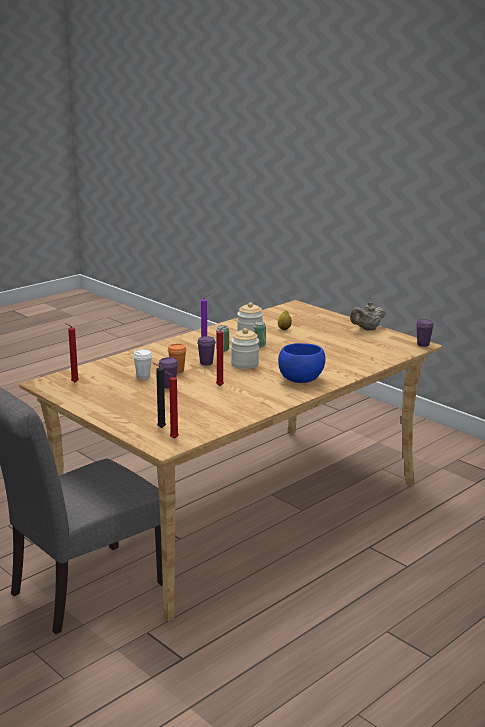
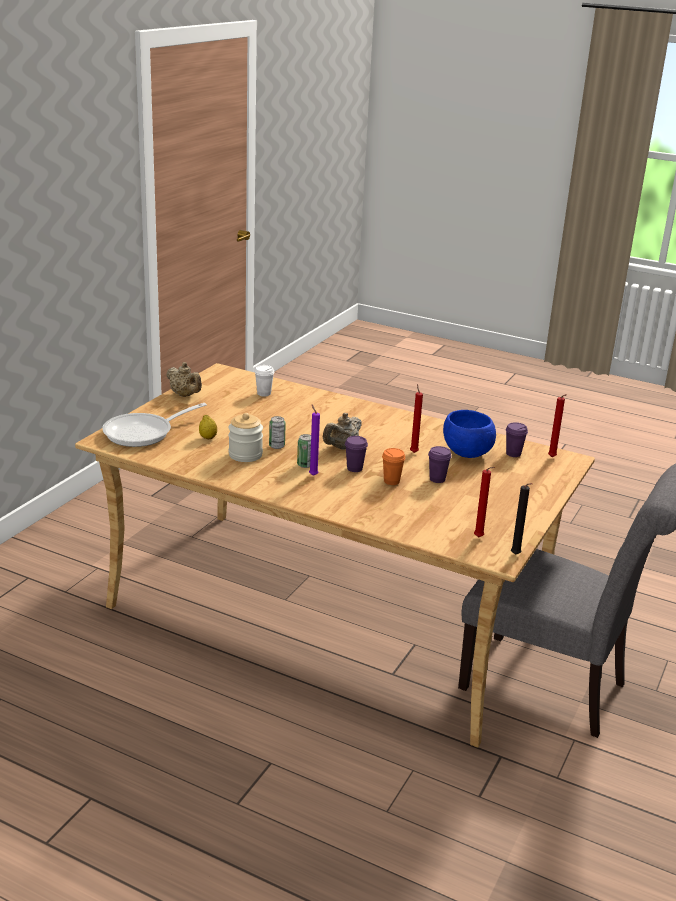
camera: 110 degrees left, 5 degrees up
(143, 377) = (426, 498): white cup -> white cup (264, 393)
(160, 428) = (538, 467): black candle -> black candle (516, 555)
(245, 364) = (342, 447): jar -> beige teapot
(299, 380) = (365, 417): blue bowl -> blue bowl (467, 453)
(301, 314) = (144, 433): none -> frying pan
(423, 344) = (221, 369): purple cup -> purple cup (513, 454)

